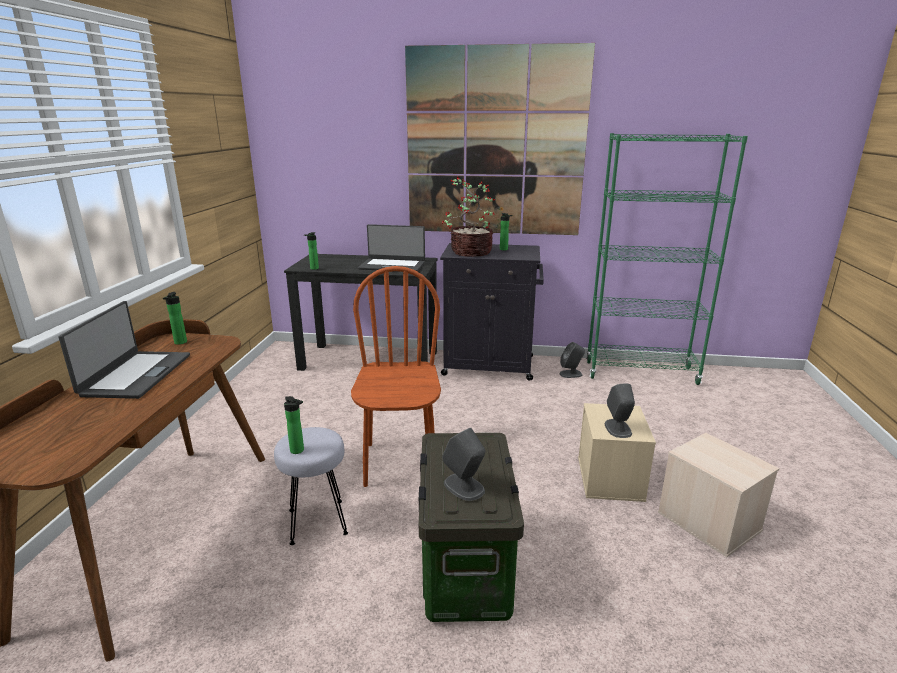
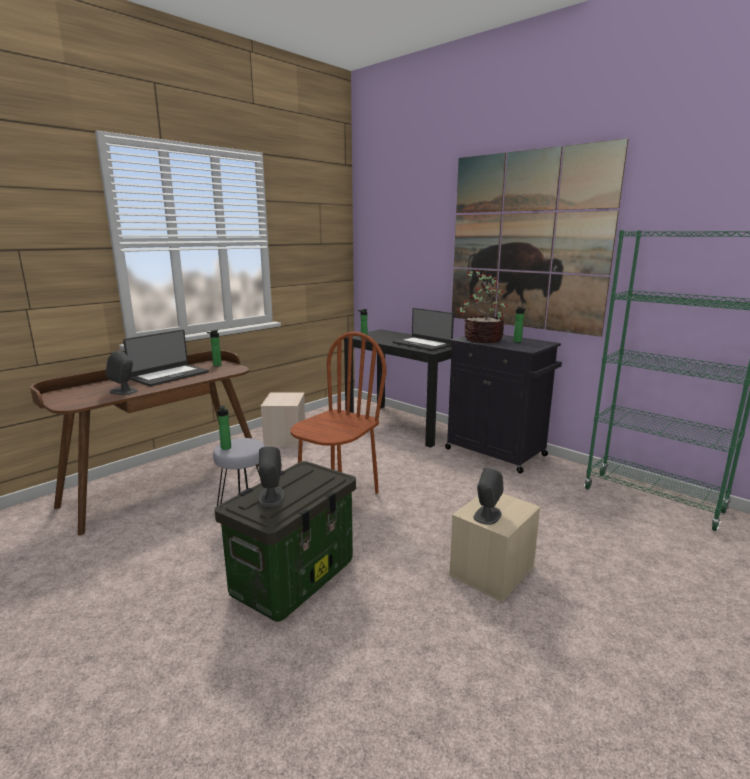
camera: 35 degrees right, 5 degrees down
(571, 374) = (569, 479): grey speaker -> grey speaker (124, 391)
(707, 521) = (545, 644): beige storage box -> beige storage box (285, 437)

